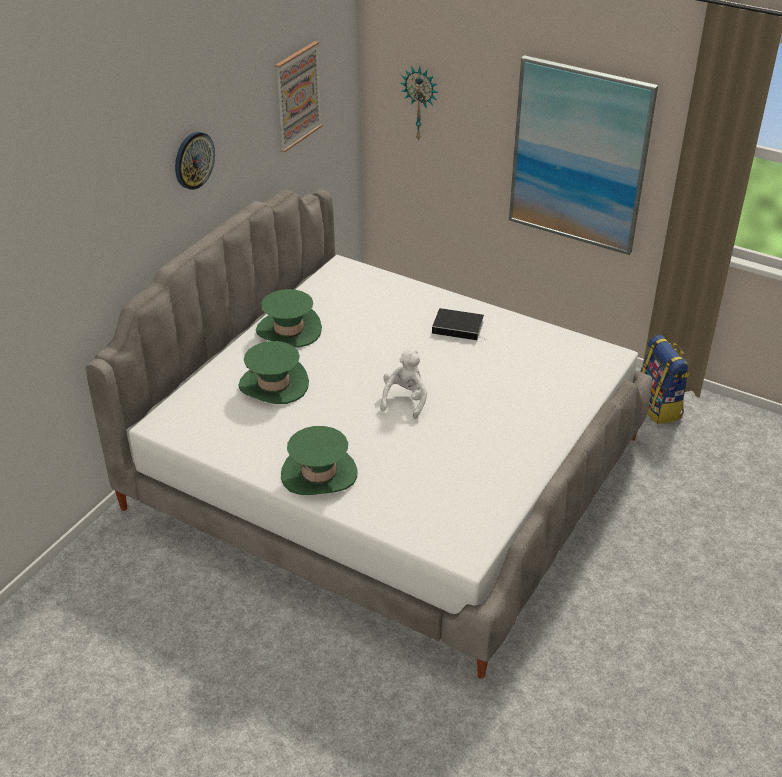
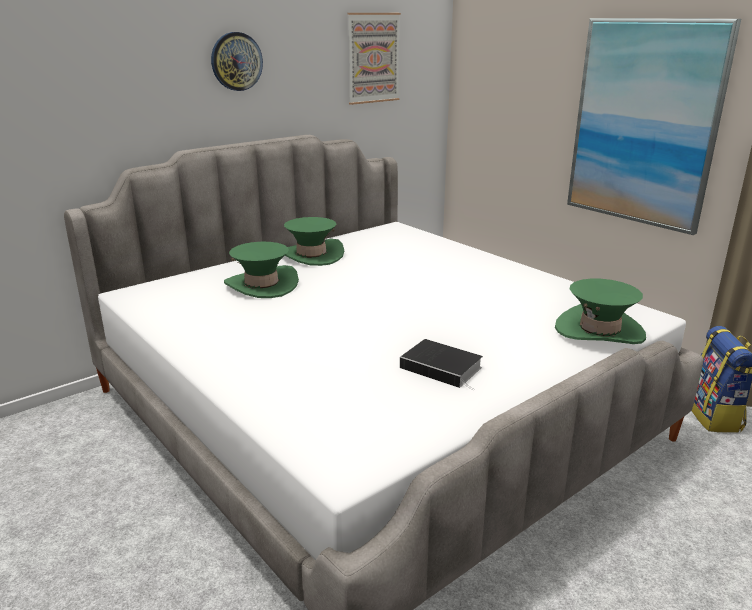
camera: 20 degrees right, 15 degrees down
(319, 474) = (237, 355): green hat -> green hat (599, 331)
(405, 400) = (383, 315): white plush toy -> none
(420, 103) = (496, 92): wall clock -> none
(459, 327) = (481, 275): book -> book (443, 368)

